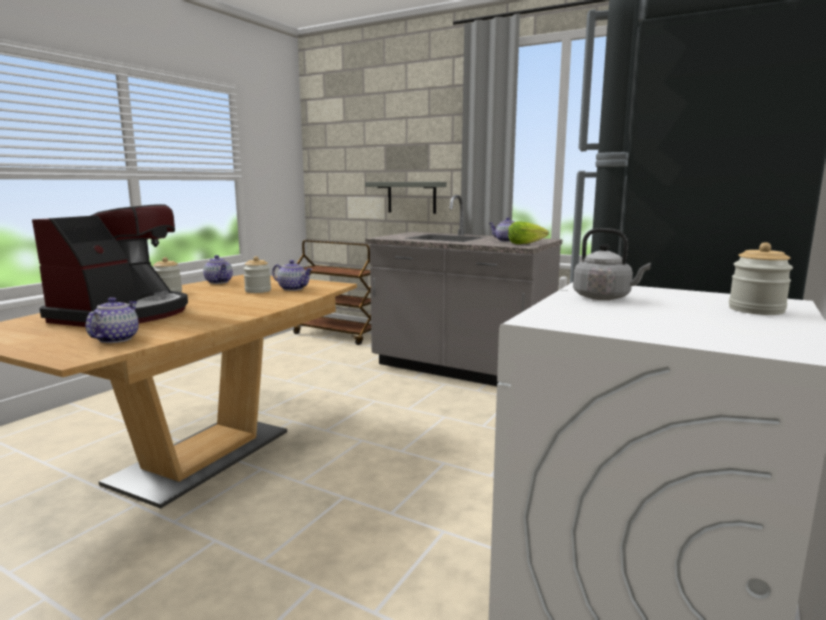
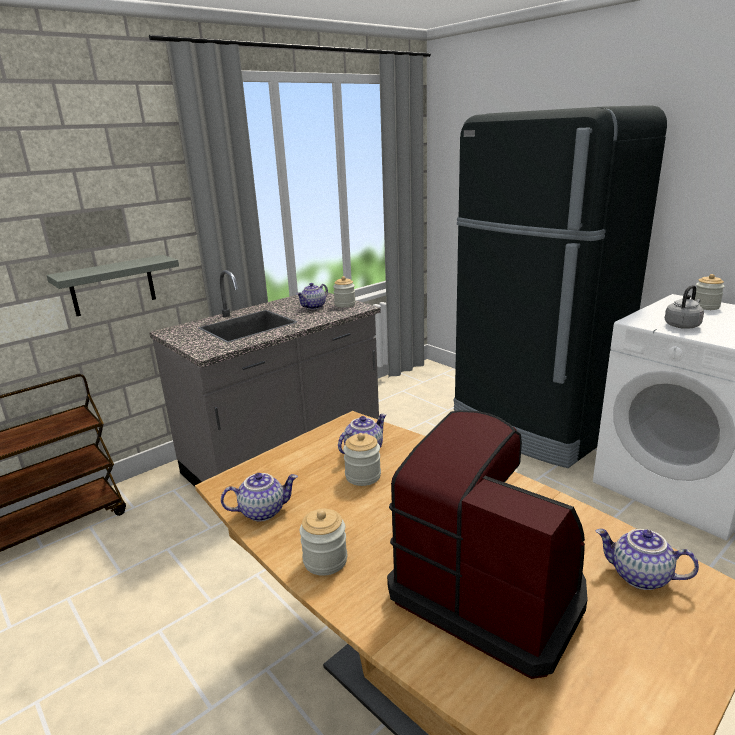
camera: 70 degrees left, 10 degrees up
(525, 244) = (345, 304): lettuce -> jar

